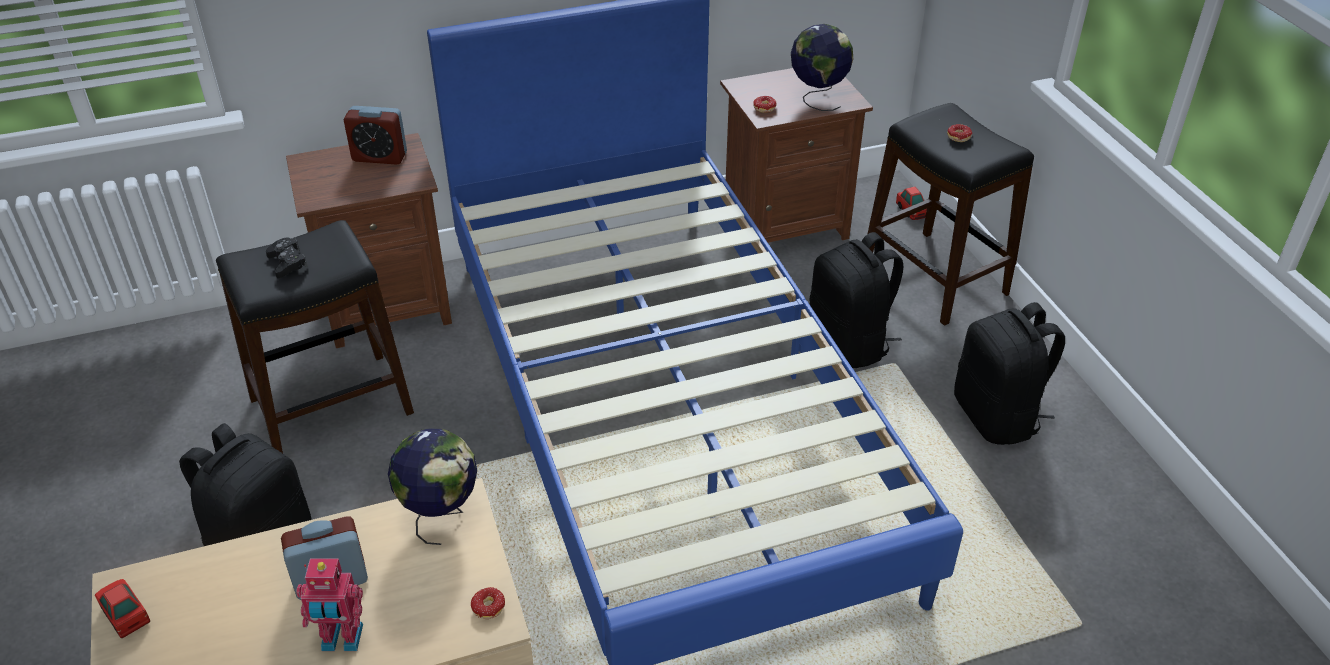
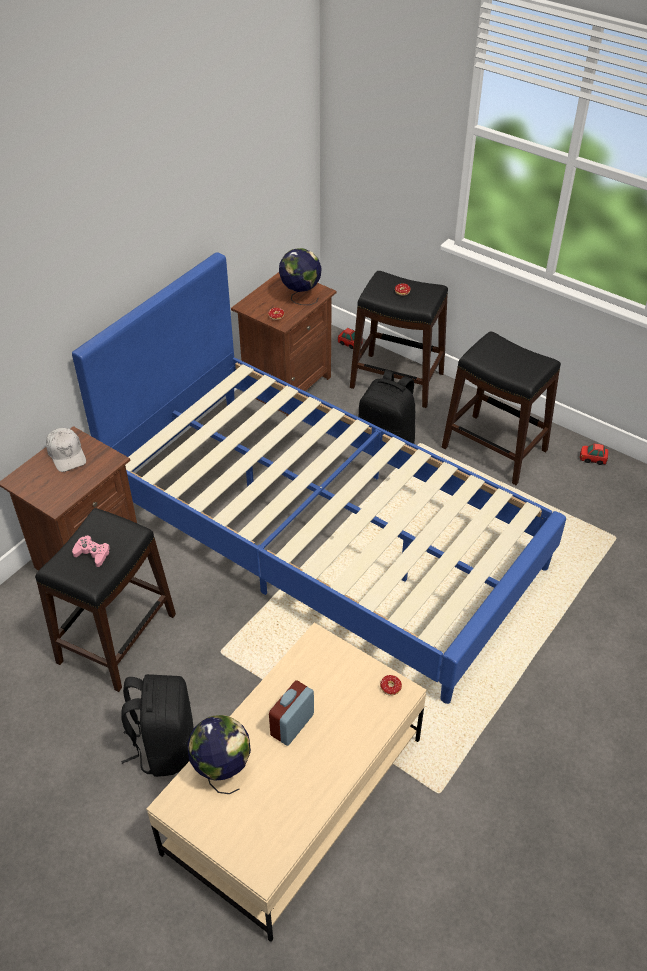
camera: 35 degrees left, 5 degrees up
(125, 614) = (194, 816): toy car -> toy car (592, 459)
(287, 263) = (92, 554): black game controller -> pink game controller
(341, 640) = (333, 751): toy robot -> none
(379, 157) = (67, 454): alarm clock -> white cap
(441, 516) = (315, 655): globe -> globe (222, 771)
(997, 417) = (494, 448): black backpack -> black stool

